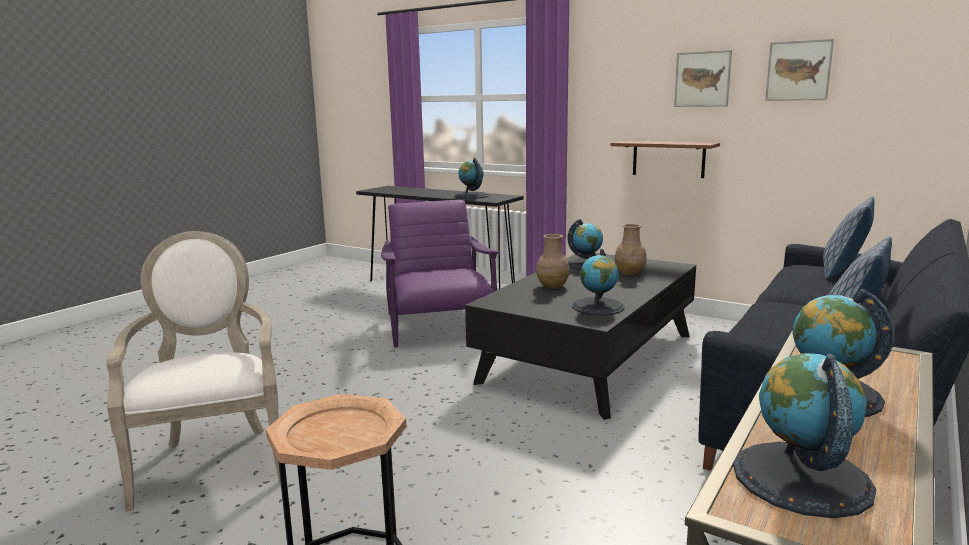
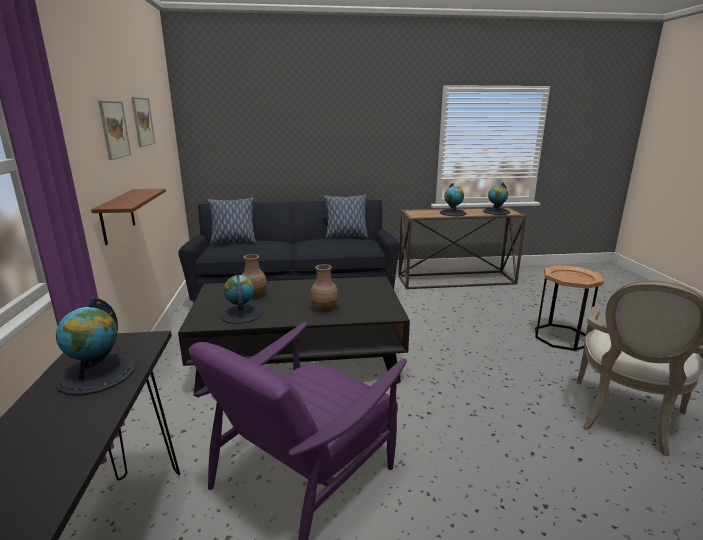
camera: 130 degrees left, 5 degrees up
(598, 307) = (350, 285): globe -> none

